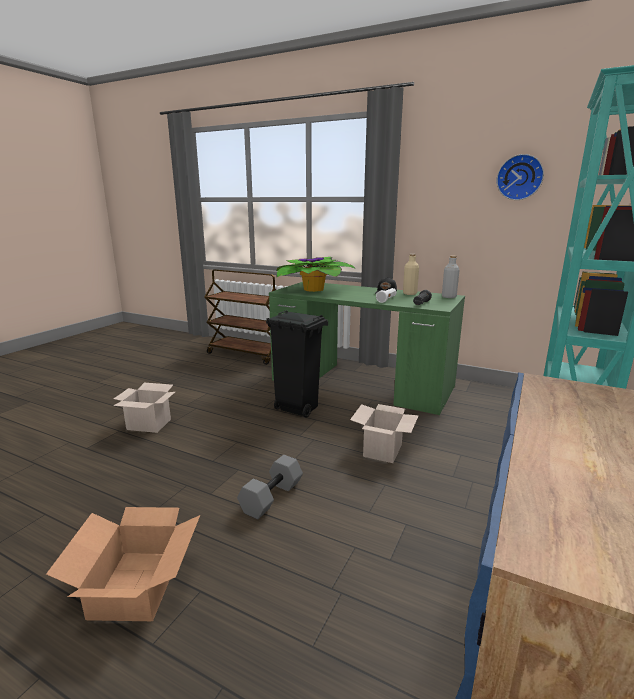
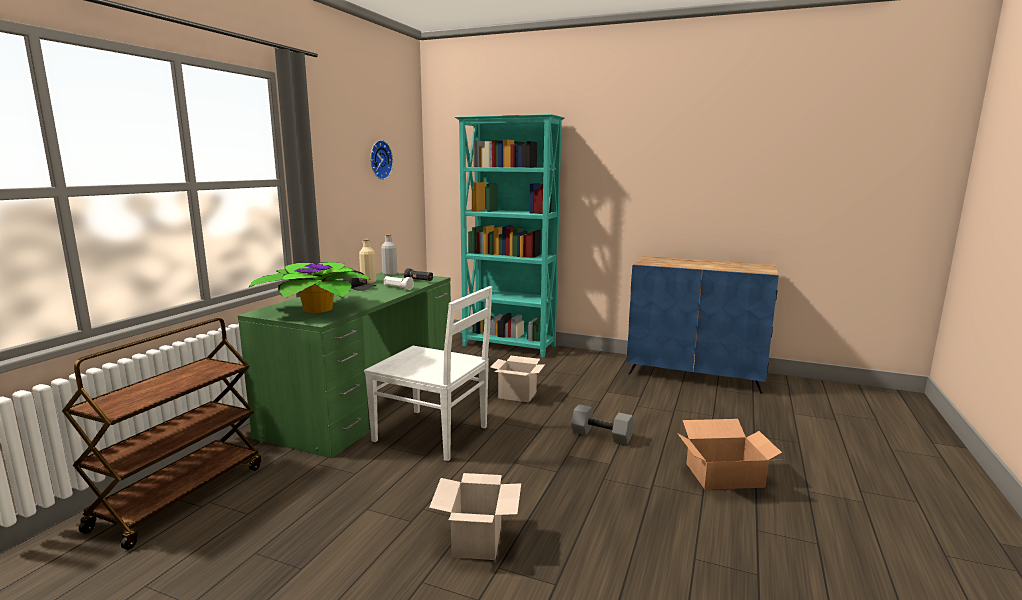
camera: 95 degrees left, 5 degrees down
(297, 409) = (433, 434): black trash can -> white chair

